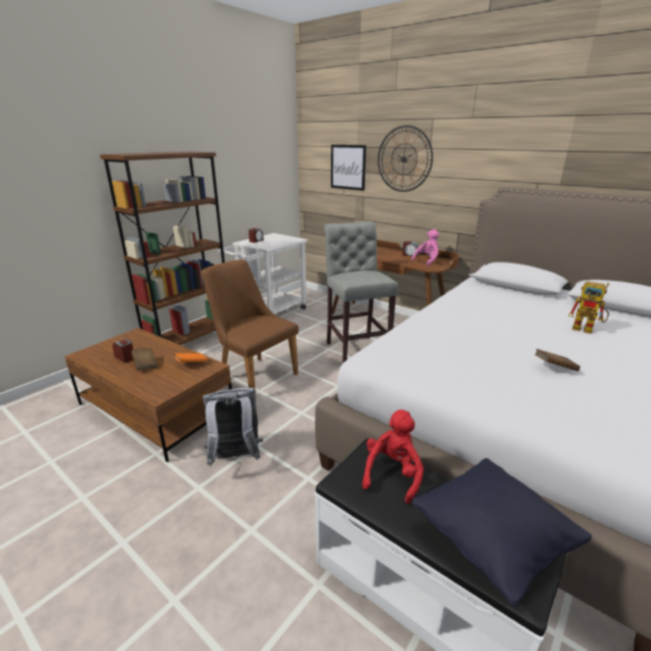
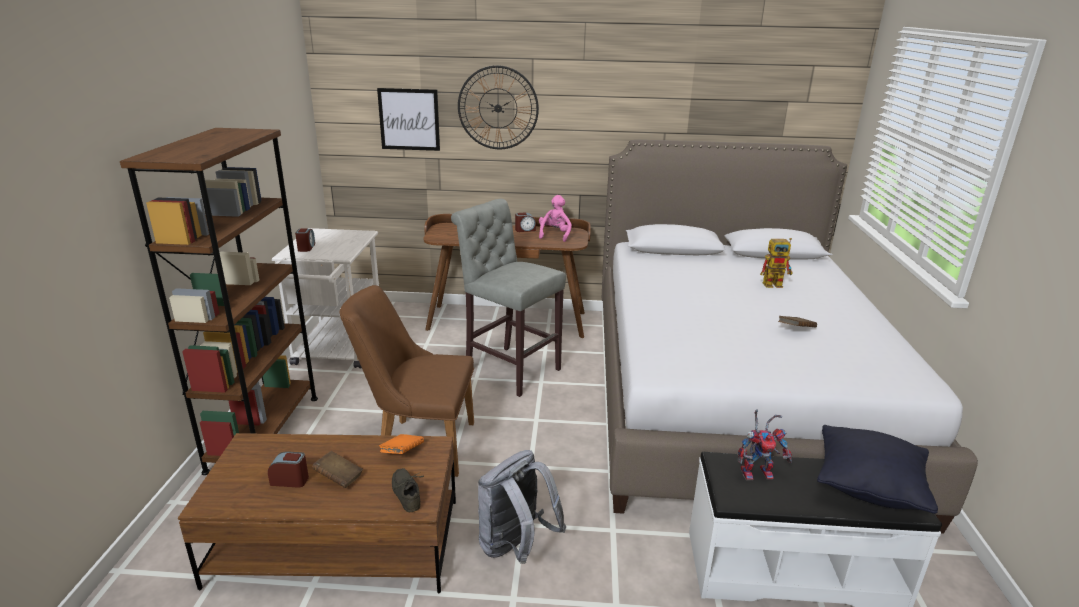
camera: 35 degrees left, 0 degrees up
(163, 386) = (408, 493): none -> grey shoe
(392, 474) = (758, 472): red plush toy -> toy robot

